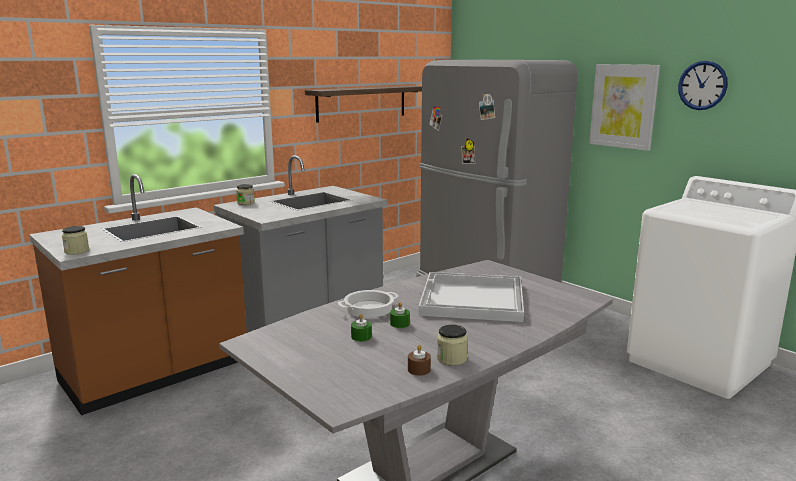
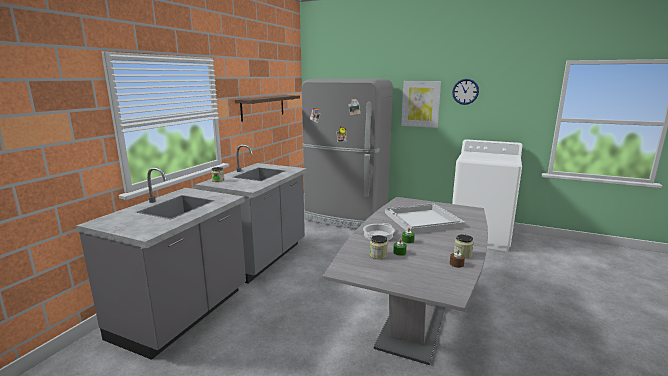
camera: 25 degrees left, 0 degrees up
(77, 251) = (146, 231): jar -> jar (378, 255)
(156, 374) = (183, 314): brown counter -> grey counter

